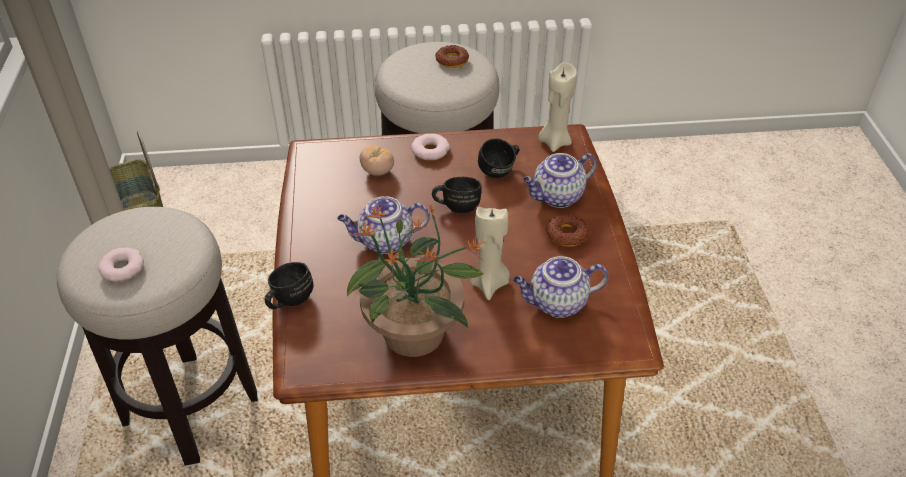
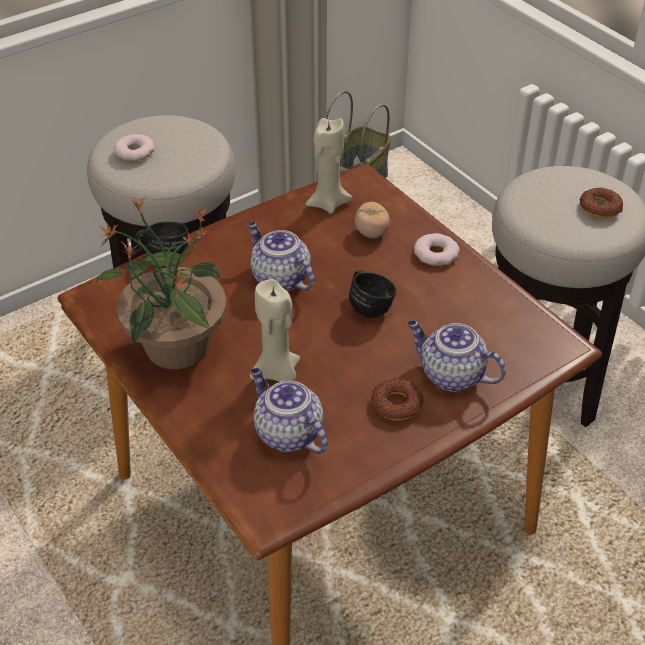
camera: 60 degrees right, 0 degrees up
(500, 171) = (451, 316): black mug -> none
(554, 142) = (542, 339): beige candle -> beige candle (328, 203)

